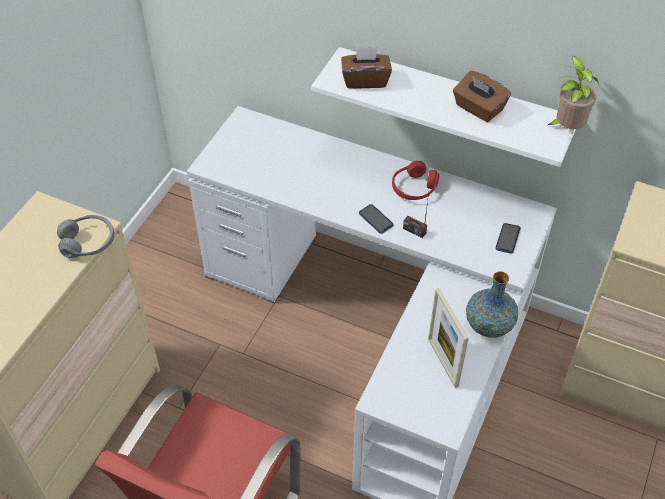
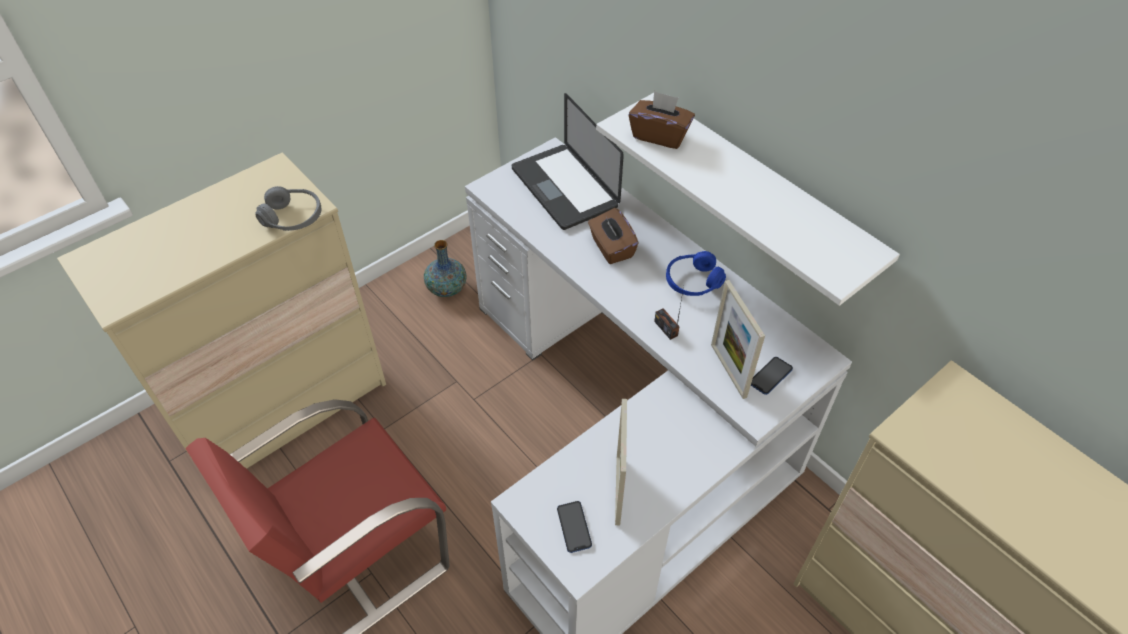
camera: 25 degrees right, 0 degrees up
(271, 146) = (564, 188): none -> laptop
(376, 219) = (629, 301): phone -> phone (574, 527)
(414, 188) = (693, 281): red headphones -> blue headphones
(476, 245) = (728, 370): none -> picture frame
(478, 108) = (774, 205): brown tissue box -> brown tissue box (611, 248)
(489, 325) = (696, 468): vase -> vase (446, 289)
(566, 128) = (872, 262): potted plant -> none

